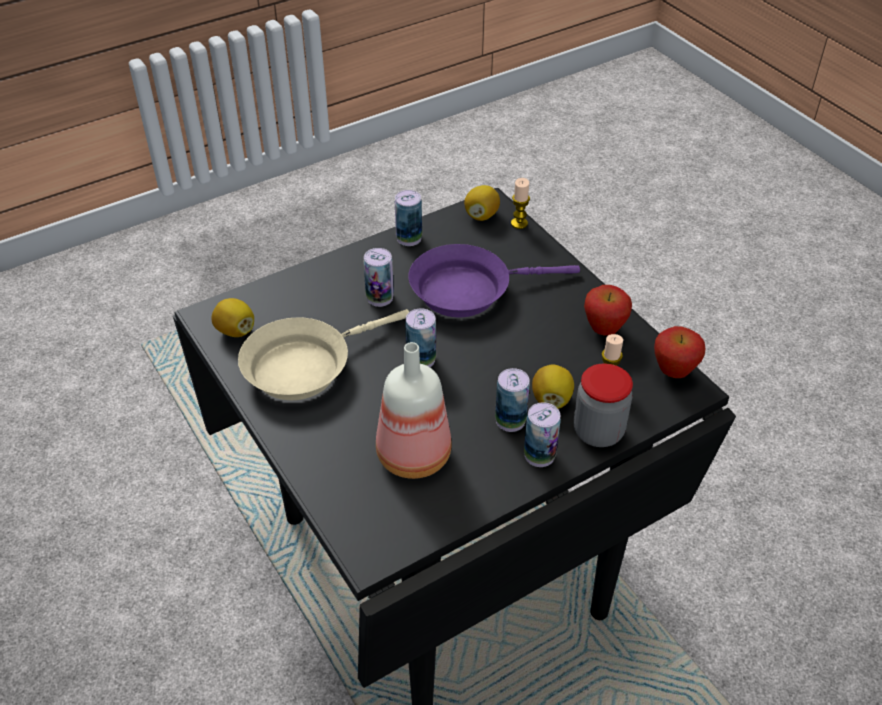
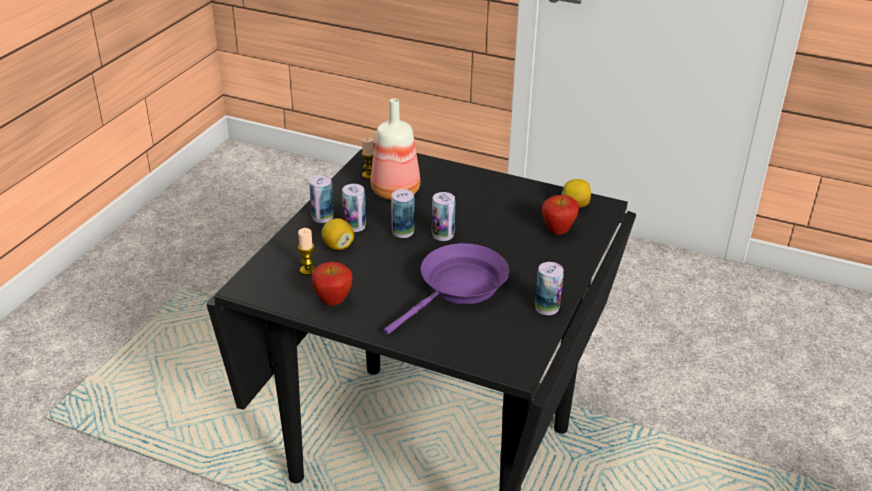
camera: 145 degrees right, 10 degrees down
(304, 365) = (509, 205): beige frying pan -> none
(380, 297) = (514, 258): can -> can (403, 232)
(481, 215) = (513, 353): lemon -> none
(519, 223) = (474, 360): candle -> candle (368, 175)
(598, 432) = (294, 240): jar -> none
(673, 372) = (262, 293): apple -> apple (558, 231)

